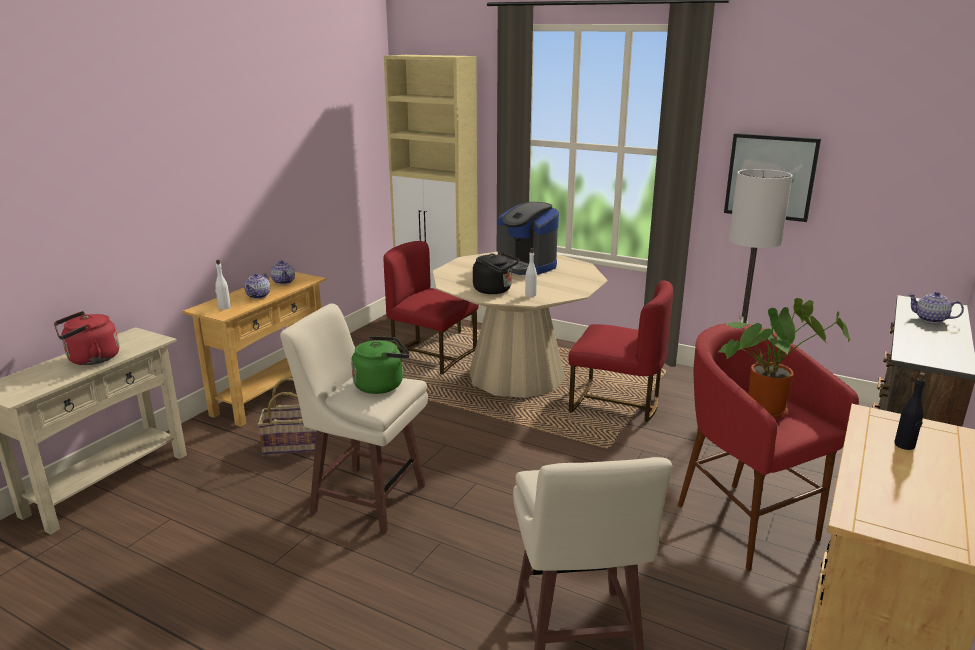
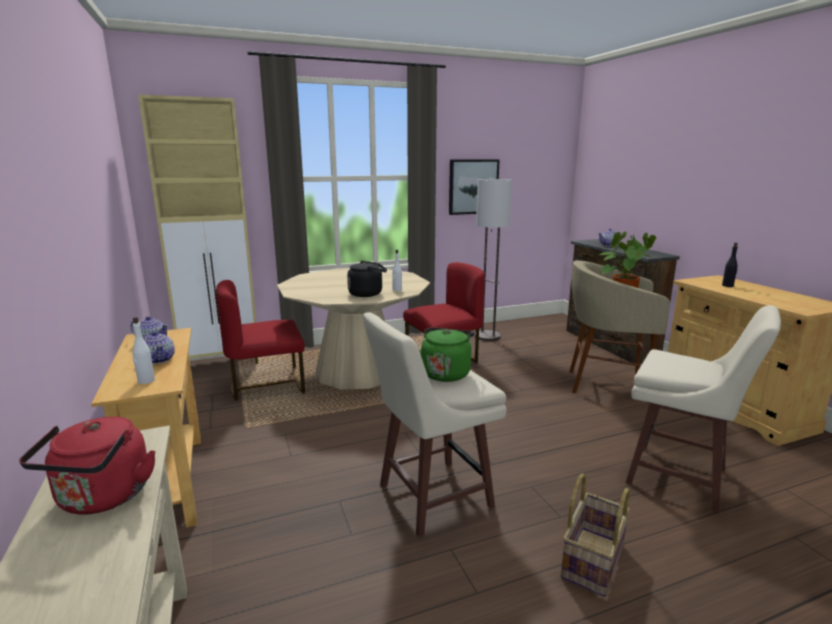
camera: 50 degrees left, 5 degrees down
(294, 444) = (289, 502): basket -> basket (591, 560)
(525, 266) = (342, 278): coffee machine -> none
(743, 523) = (606, 385): red stool -> beige stool

